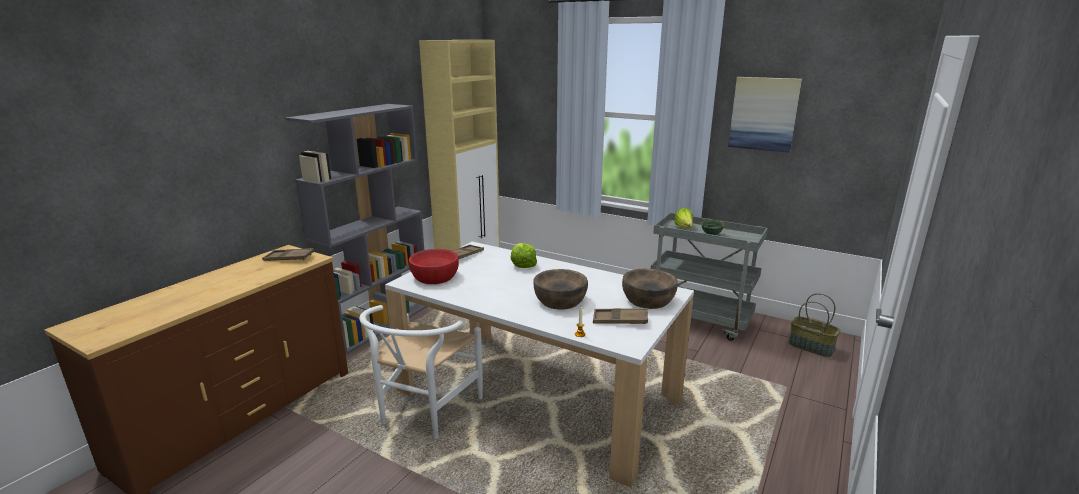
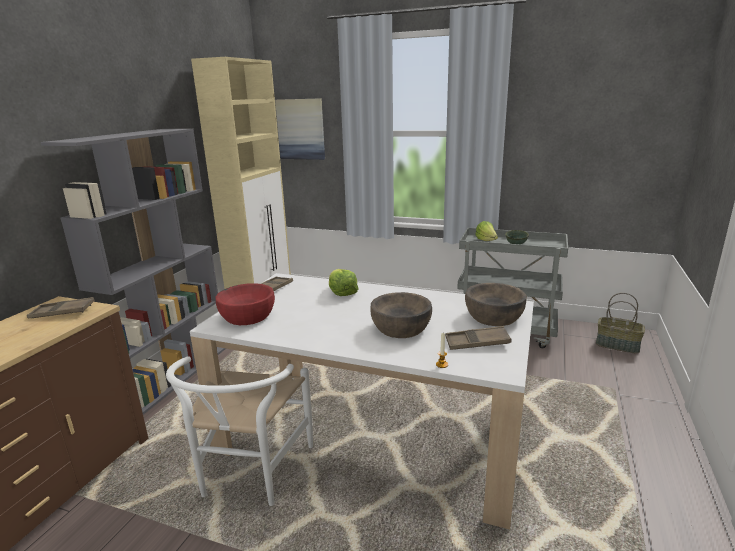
camera: 10 degrees left, 0 degrees up
(764, 114) = (555, 122): picture -> picture (301, 129)

